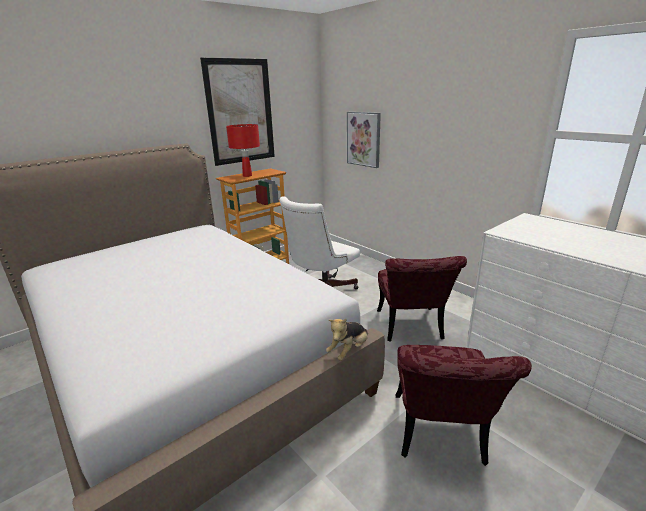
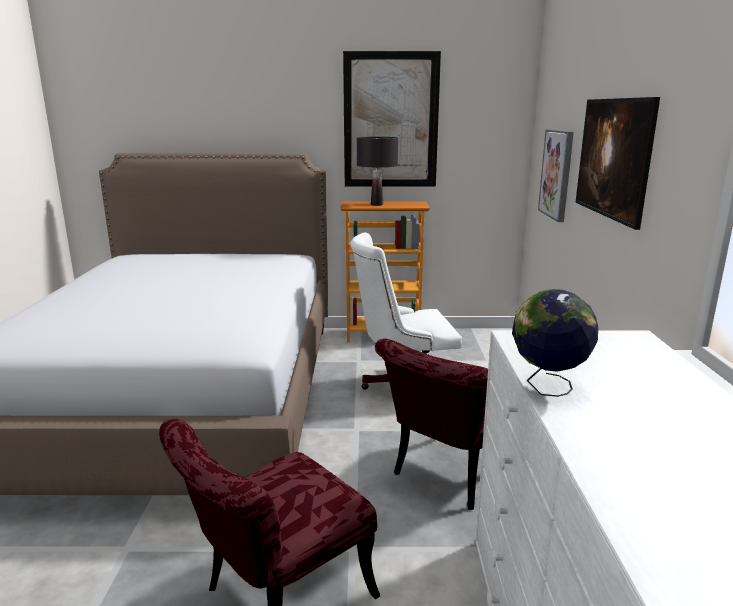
camera: 40 degrees right, 5 degrees down
(247, 175) = (376, 204): red table lamp -> black table lamp
(348, 351) = (224, 423): plush toy -> none
(431, 143) = (609, 186): none -> picture
(566, 248) = (547, 387): none -> globe

